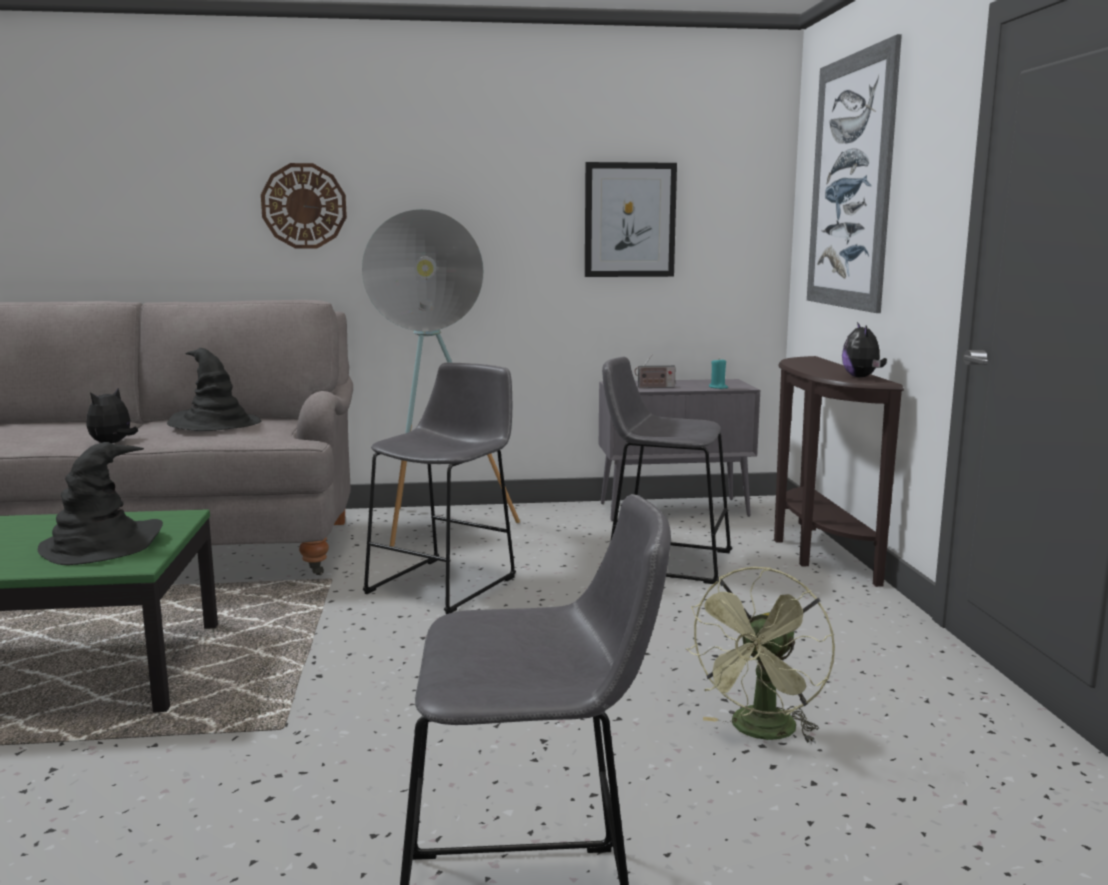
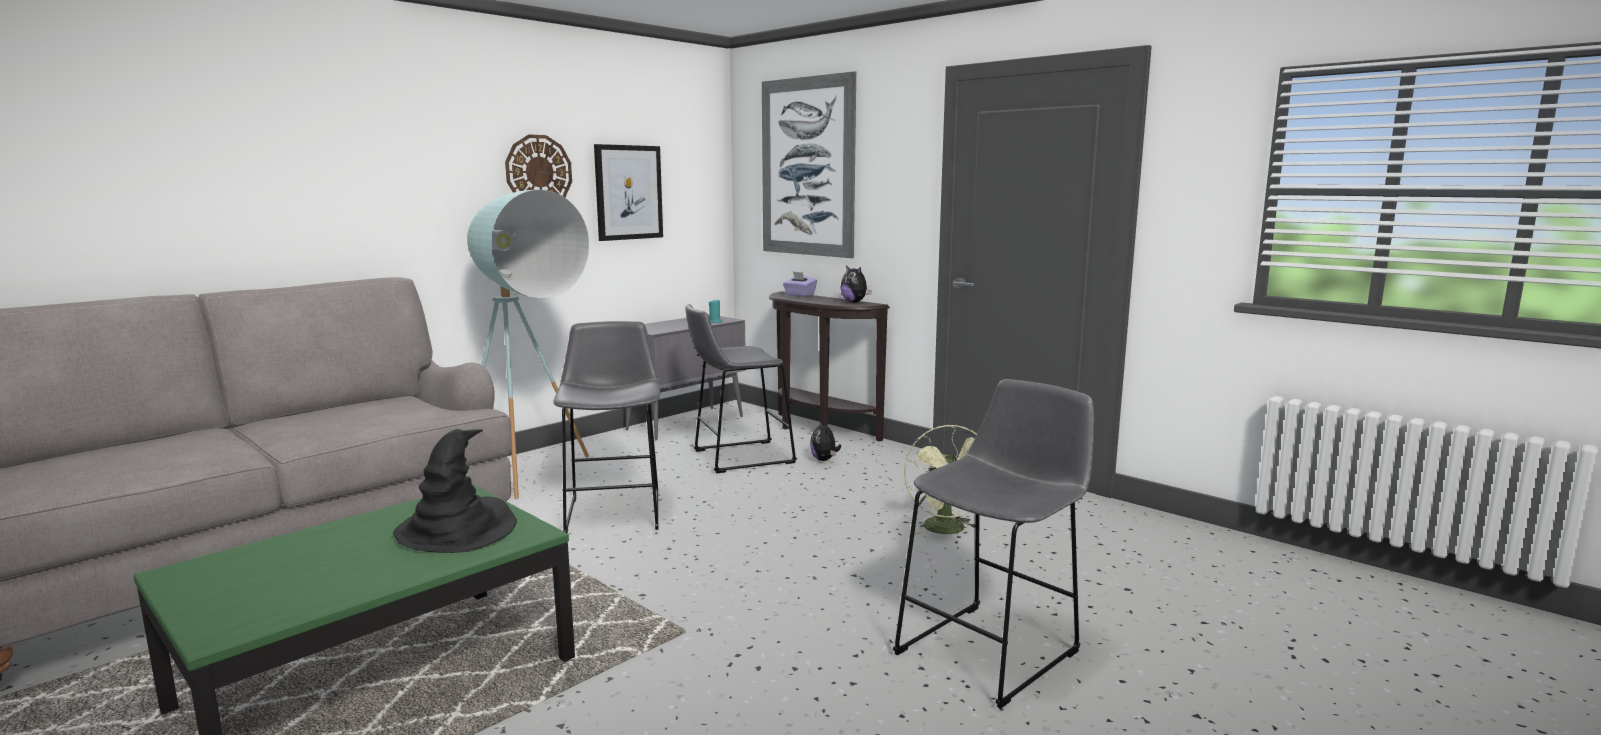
camera: 40 degrees left, 0 degrees up
(112, 443) = (272, 449): plush toy -> plush toy (824, 460)
(215, 424) = (359, 412): black hat -> none
(304, 206) = (346, 182): wall clock -> wall clock (538, 172)
(654, 387) = (672, 327): radio -> none
(819, 362) = (799, 295): none -> purple tissue box

